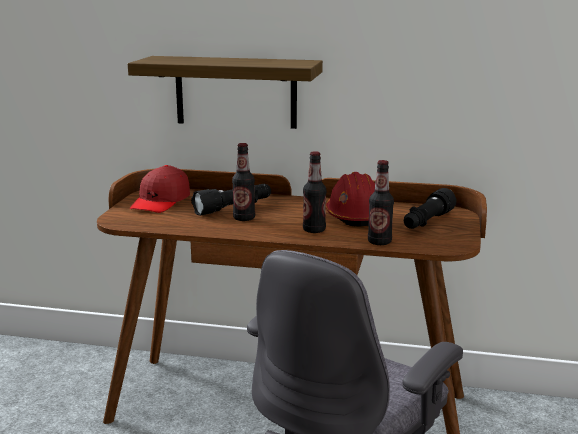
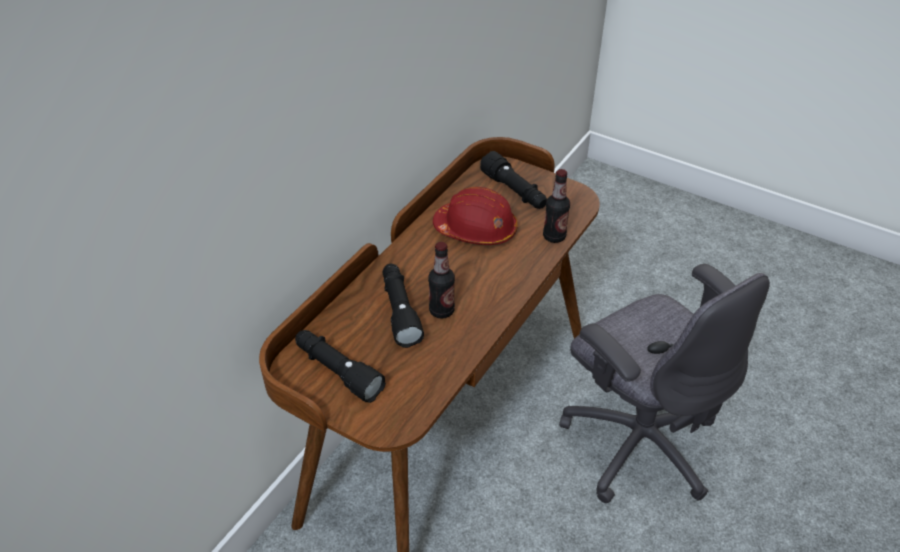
camera: 70 degrees left, 25 degrees up
(161, 201) = (337, 371): red cap -> black flashlight
(235, 92) = (308, 194): shelf -> none
(314, 230) = (503, 269): bottle -> none

